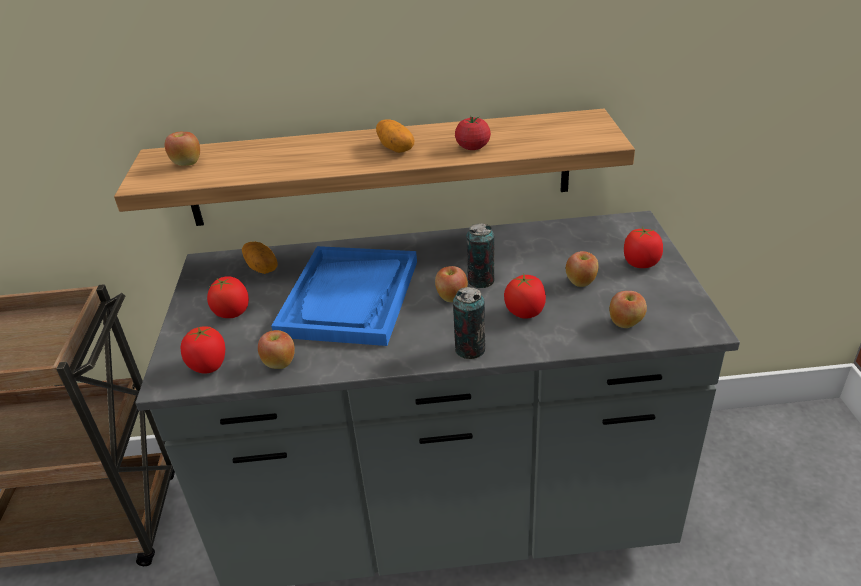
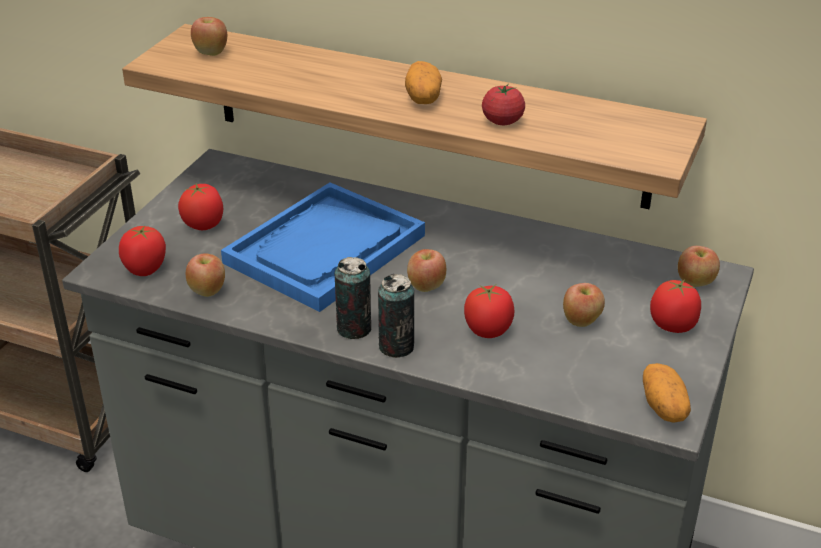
camera: 25 degrees right, 0 degrees up
(262, 267) = (266, 187): potato -> potato (664, 407)
(481, 281) = (473, 280): can -> can (354, 329)
(626, 323) = (586, 383): apple -> apple (695, 283)

